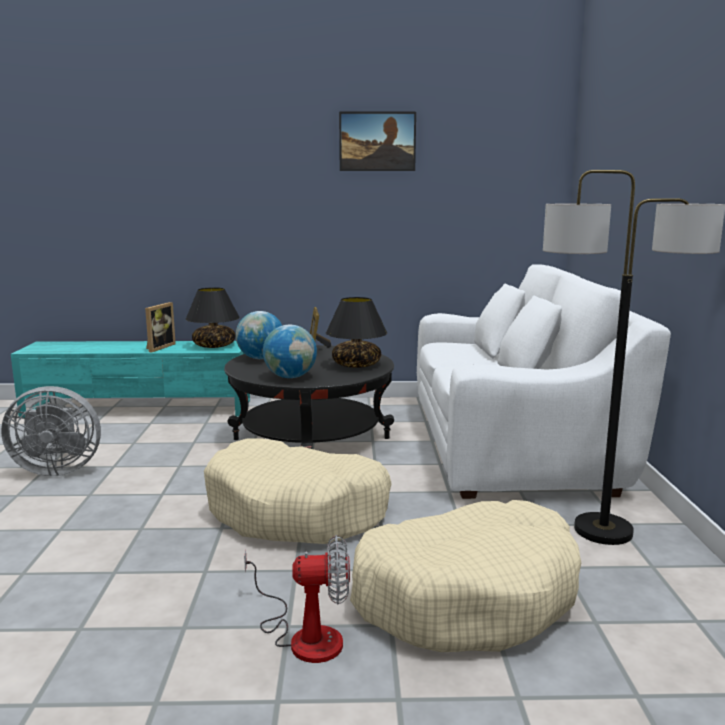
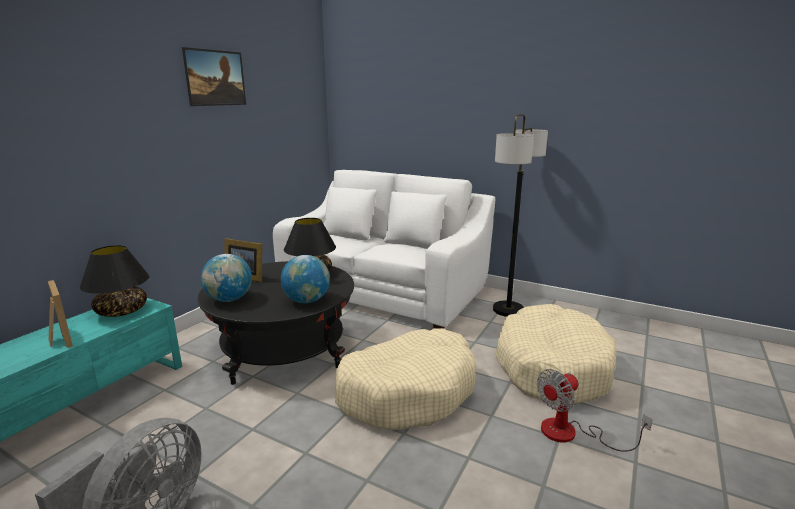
camera: 60 degrees left, 5 degrees up
(304, 635) = (571, 433): fan -> fan turned 150 degrees counterclockwise

